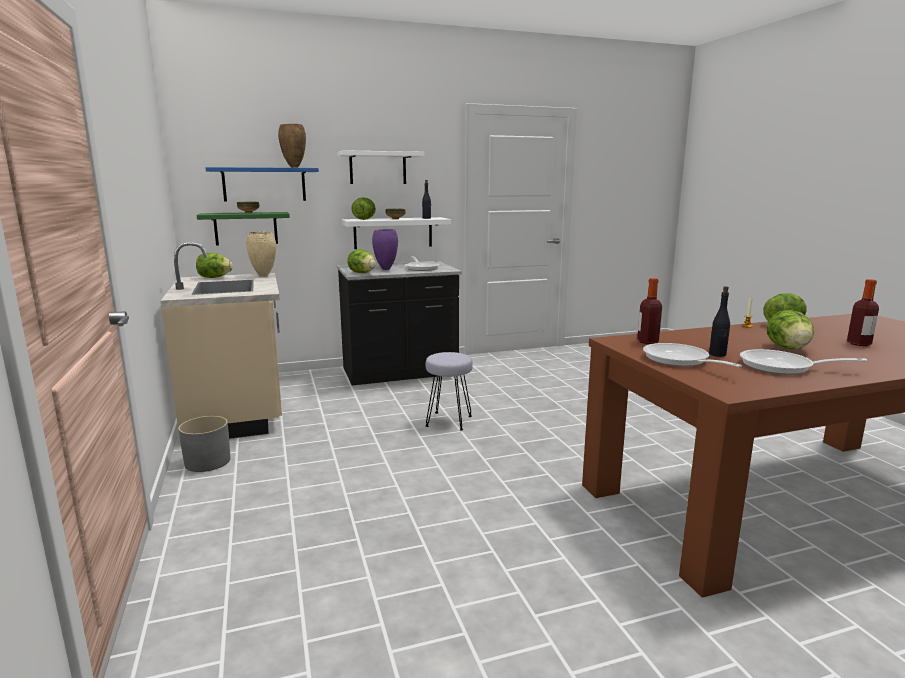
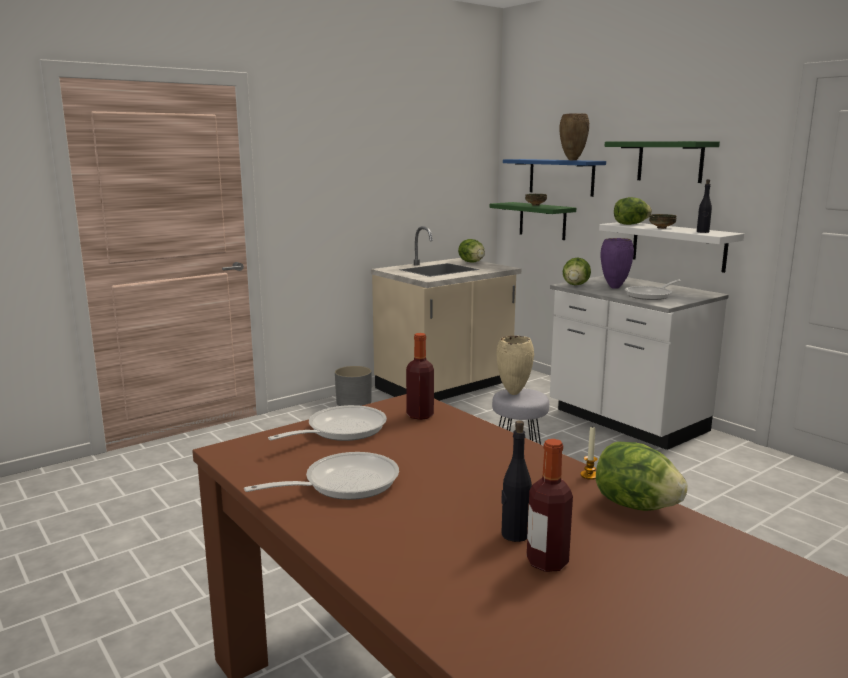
camera: 70 degrees right, 0 degrees up
(264, 276) = (500, 268): beige vase -> beige vase (514, 393)
(378, 168) = (670, 161): white shelf -> green shelf
(399, 373) = (625, 421): black counter -> white counter
(717, 354) = (383, 449): black bottle -> black bottle (514, 534)
(782, 367) = (343, 484): frying pan -> frying pan turned 60 degrees clockwise
(788, 348) = (455, 496): lettuce -> none

